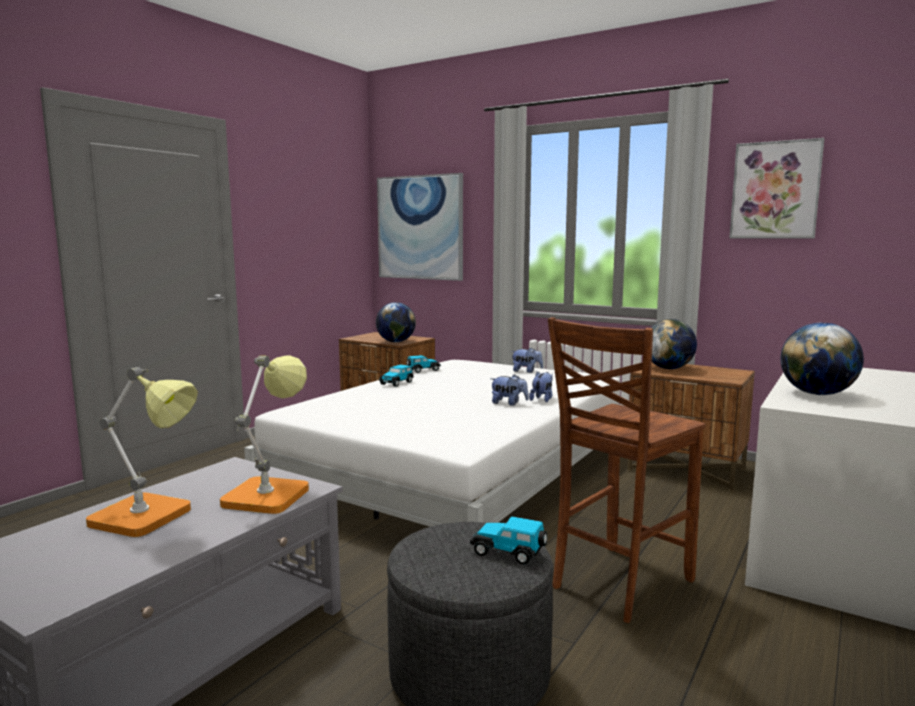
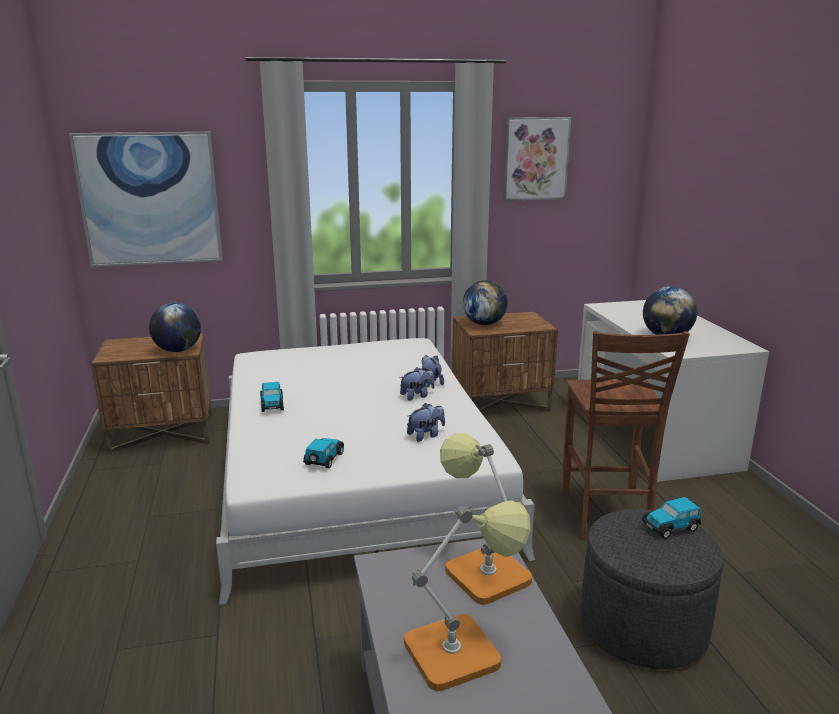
camera: 45 degrees left, 10 degrees up
(422, 370) = (251, 379): toy car -> toy car (324, 460)
(526, 371) = (352, 352): plush toy -> plush toy (426, 435)

